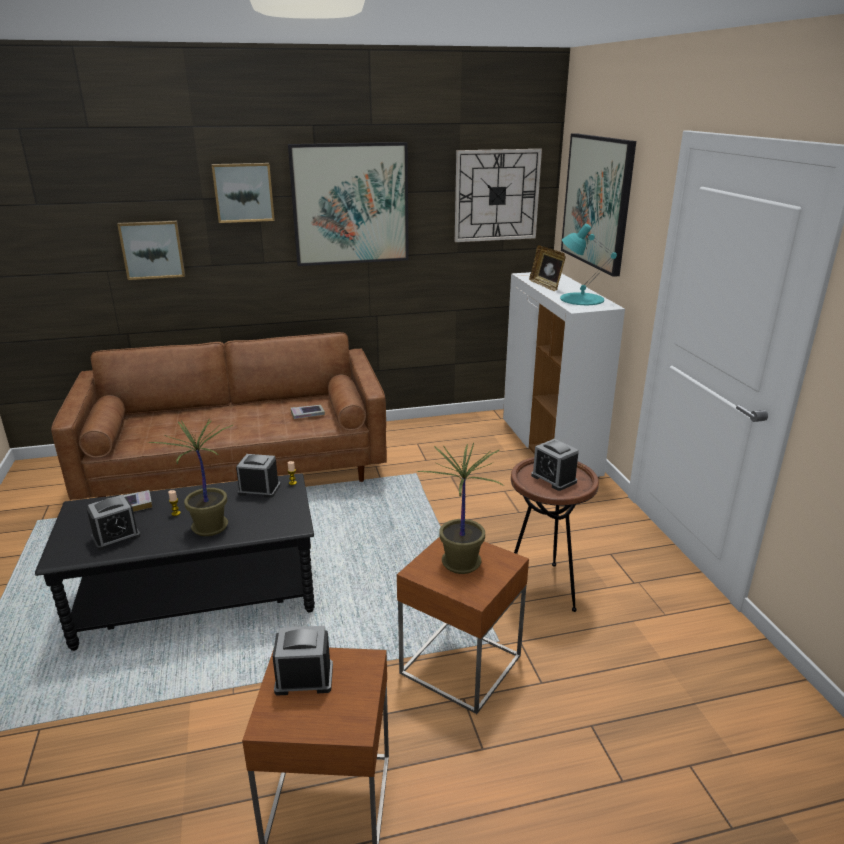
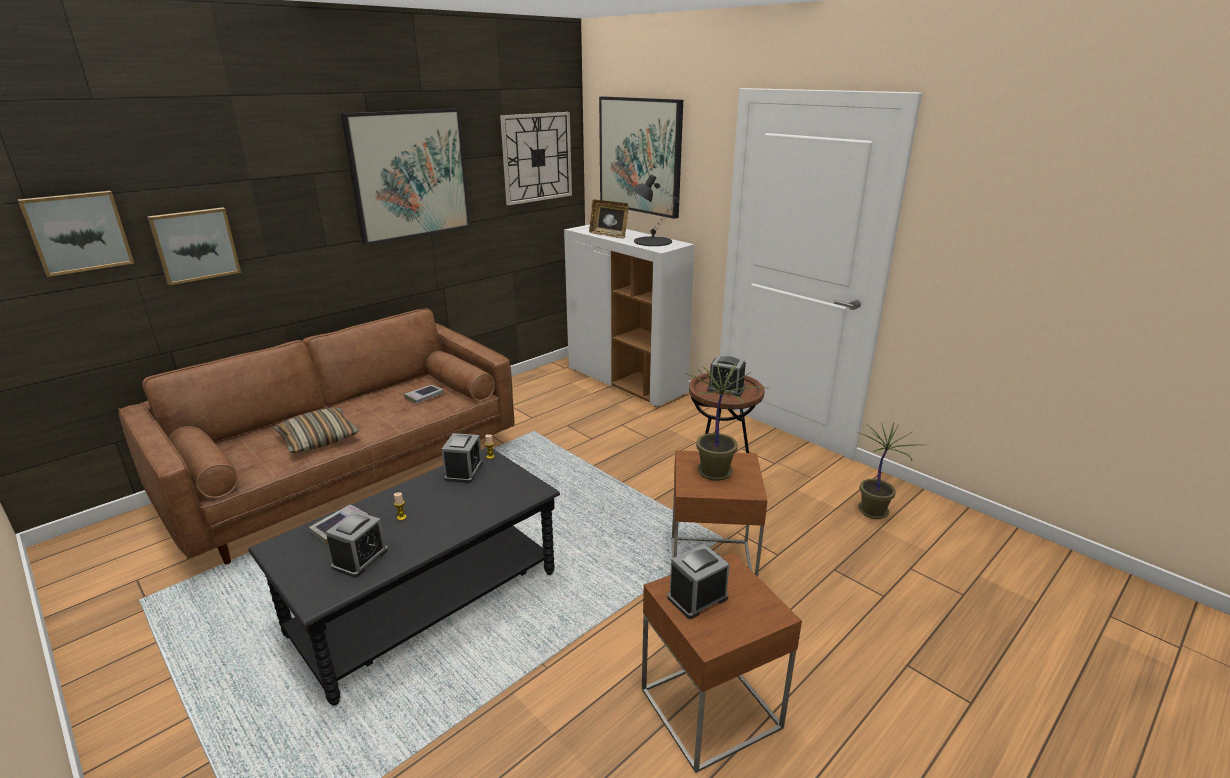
camera: 30 degrees left, 0 degrees up
(198, 430) = (318, 439): none -> pillow
(210, 528) = (455, 519): potted plant -> potted plant (874, 512)
(243, 192) = (297, 169): picture -> picture (78, 232)
(259, 489) = (464, 471): alarm clock -> alarm clock turned 120 degrees clockwise
(581, 299) = (652, 241): turquoise table lamp -> black table lamp

